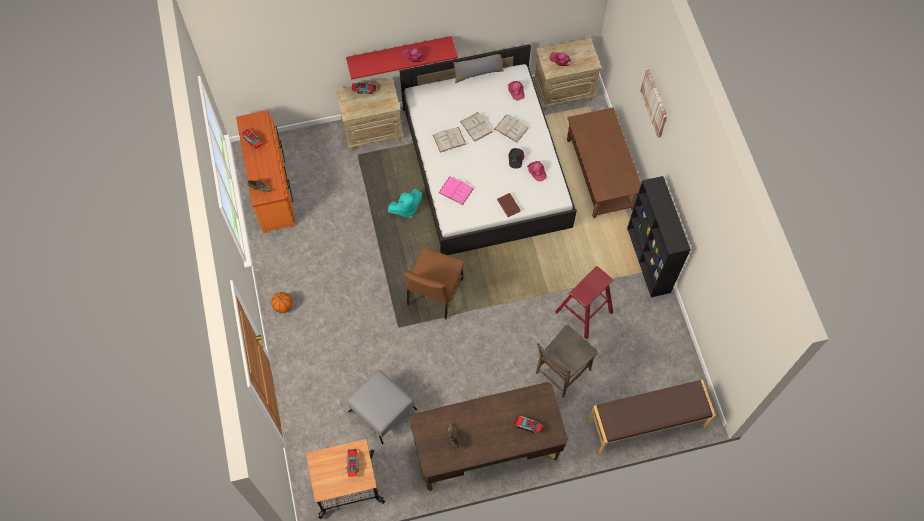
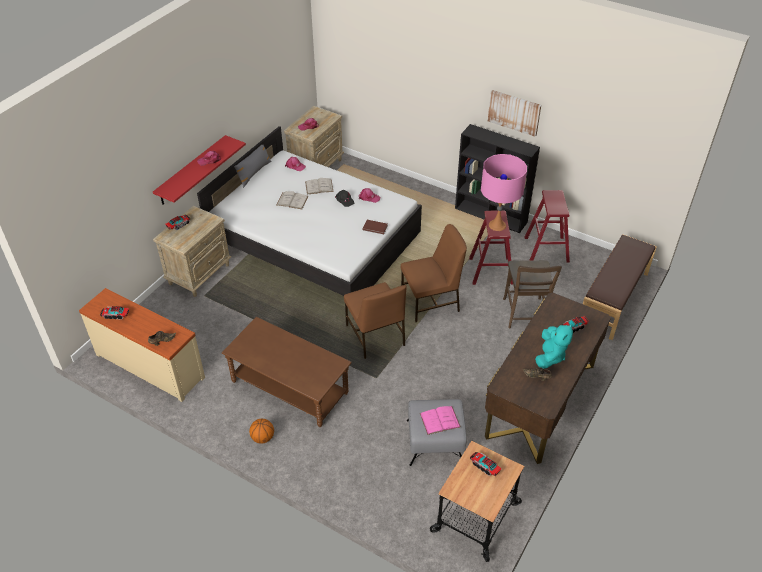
camera: 45 degrees left, 20 degrees down
(271, 186) = (151, 365): orange dresser -> beige dresser
(406, 209) = (286, 302): turquoise plush toy -> turquoise plush toy (550, 356)
(449, 139) = (281, 219): white book -> none
(456, 190) = (325, 244): pink book -> pink book (440, 420)
(505, 300) = (431, 302): none -> brown chair
(588, 288) = (497, 225): none -> pink table lamp
(600, 174) = (398, 193): brown coffee table -> brown coffee table (289, 387)
(653, 331) = (546, 249): none -> red stool
(655, 103) = (425, 75): picture -> picture (514, 112)

